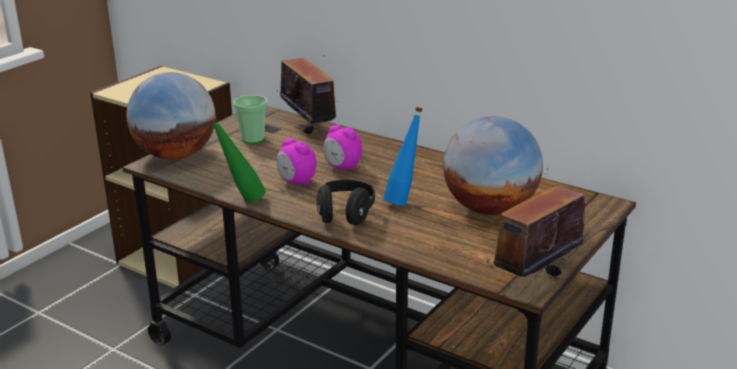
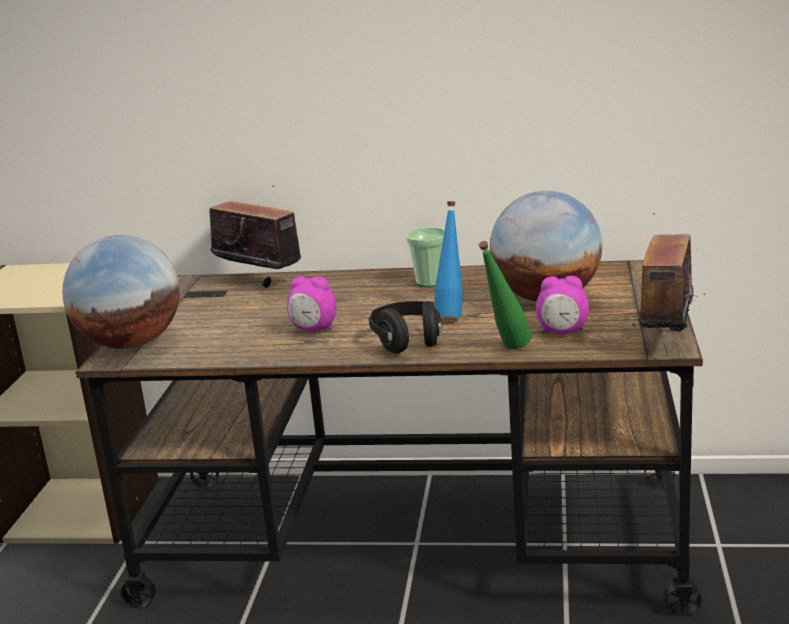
camera: 25 degrees left, 5 degrees down
(241, 201) = (273, 362): green bottle -> green bottle (506, 349)
(253, 139) = (207, 307): cup -> cup (430, 282)
(342, 167) = (347, 305): alarm clock -> alarm clock (562, 332)

